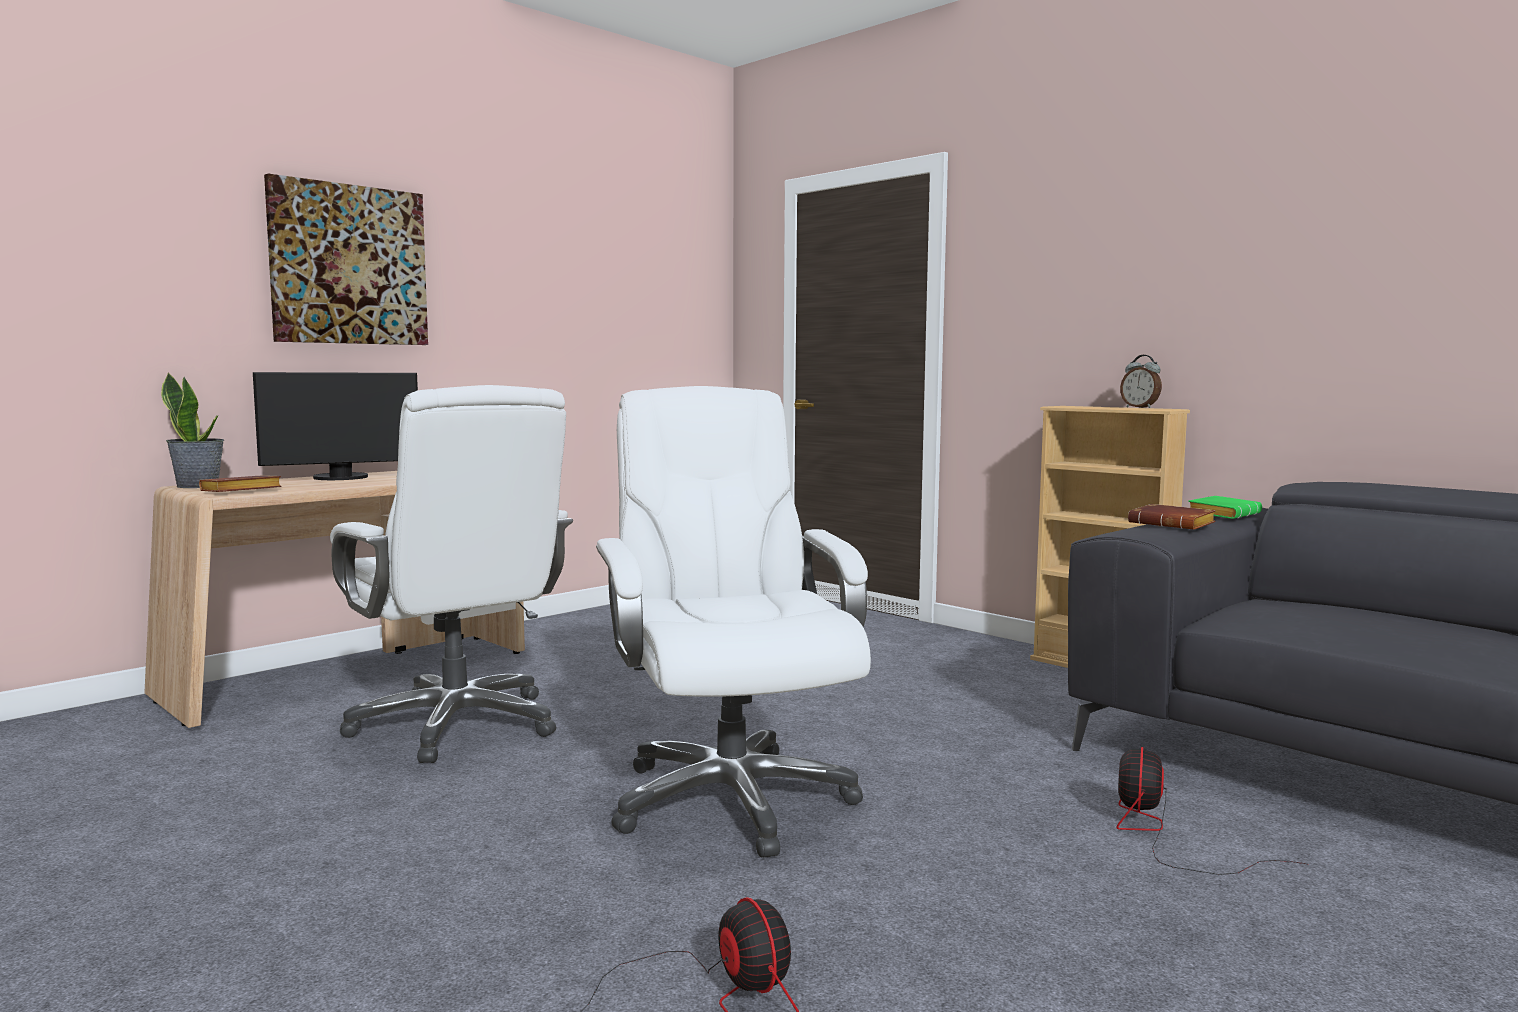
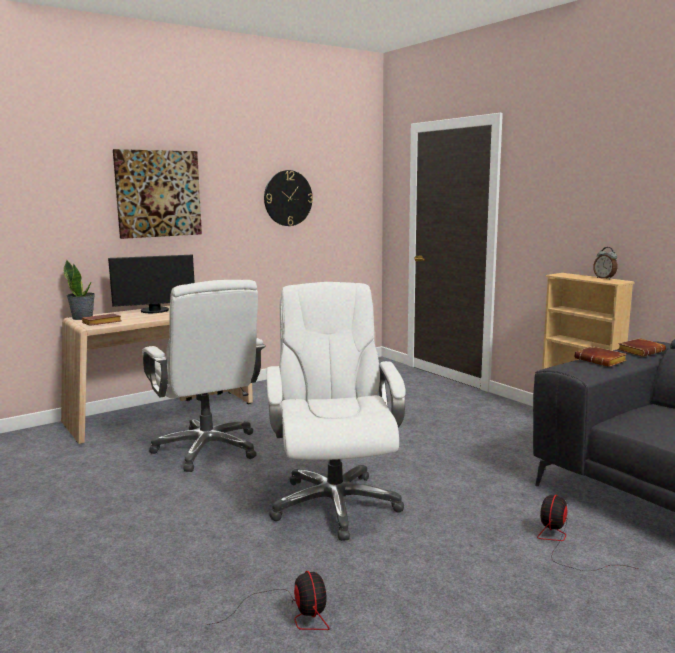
camera: 10 degrees right, 5 degrees up
(579, 294) = (288, 198): none -> wall clock
(1222, 514) = (640, 351): green book -> brown book

